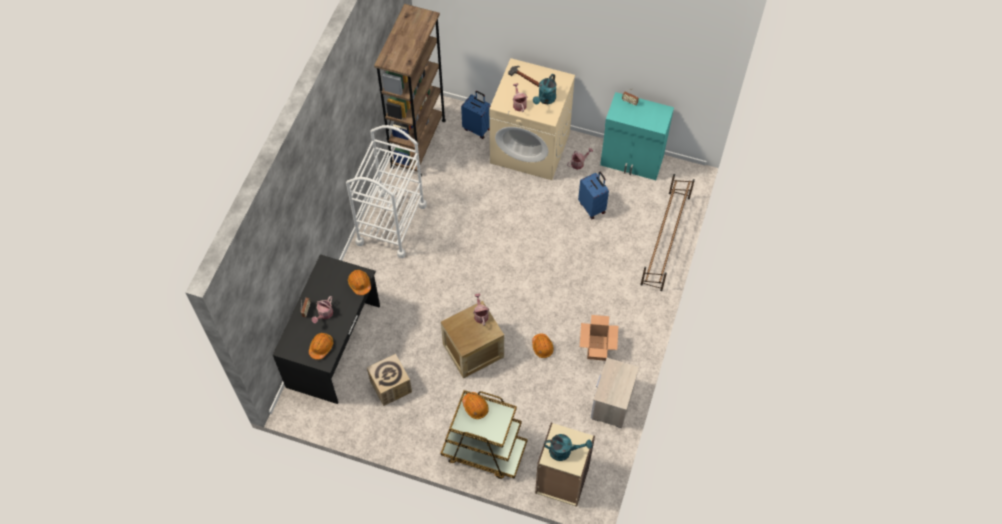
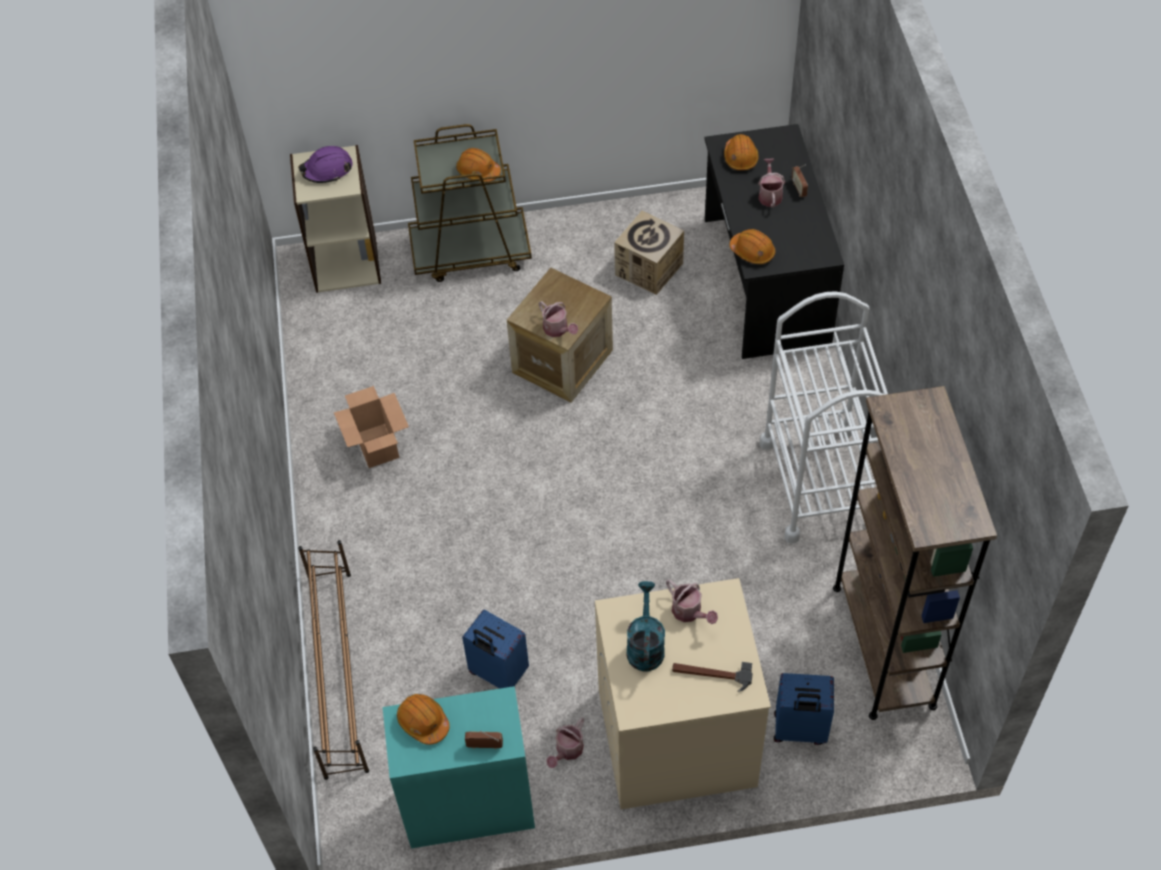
camera: 155 degrees right, 5 degrees down
(542, 347) = (462, 410): orange hard hat -> orange hard hat (423, 722)
(564, 451) = (327, 170): turquoise watering can -> purple hard hat
(611, 403) = (319, 381): nightstand -> none

